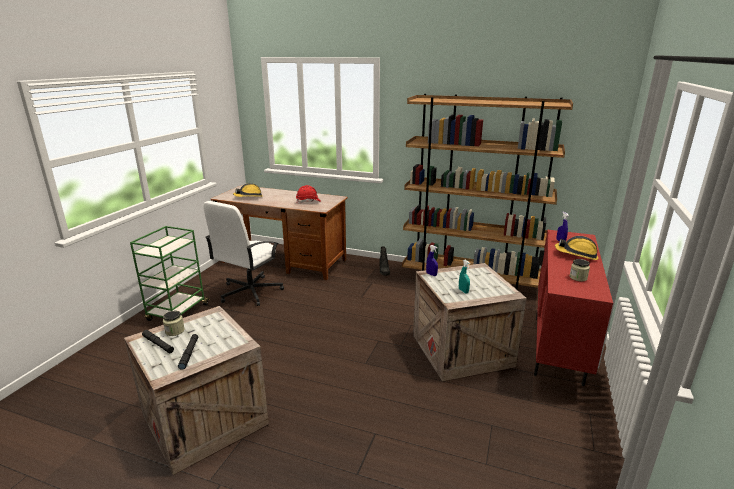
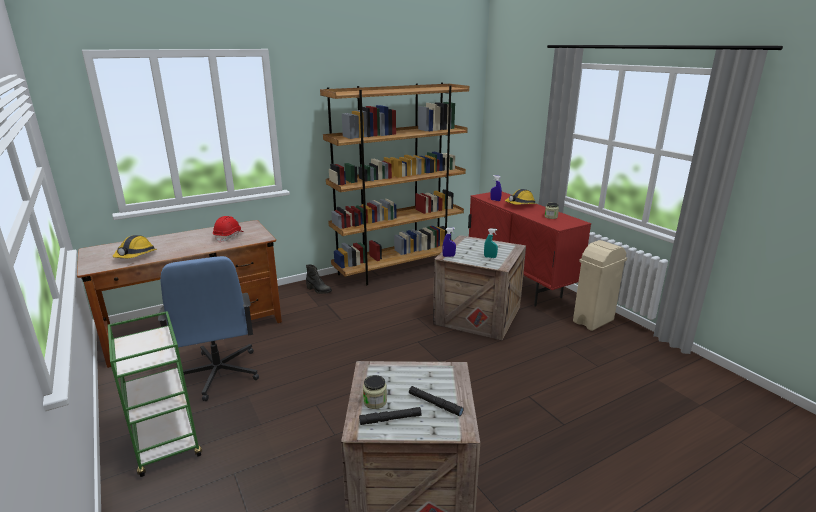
camera: 50 degrees left, 0 degrees up
(249, 292) = (217, 374): white office chair -> blue office chair
(572, 427) = (592, 321): none -> beige trash can

